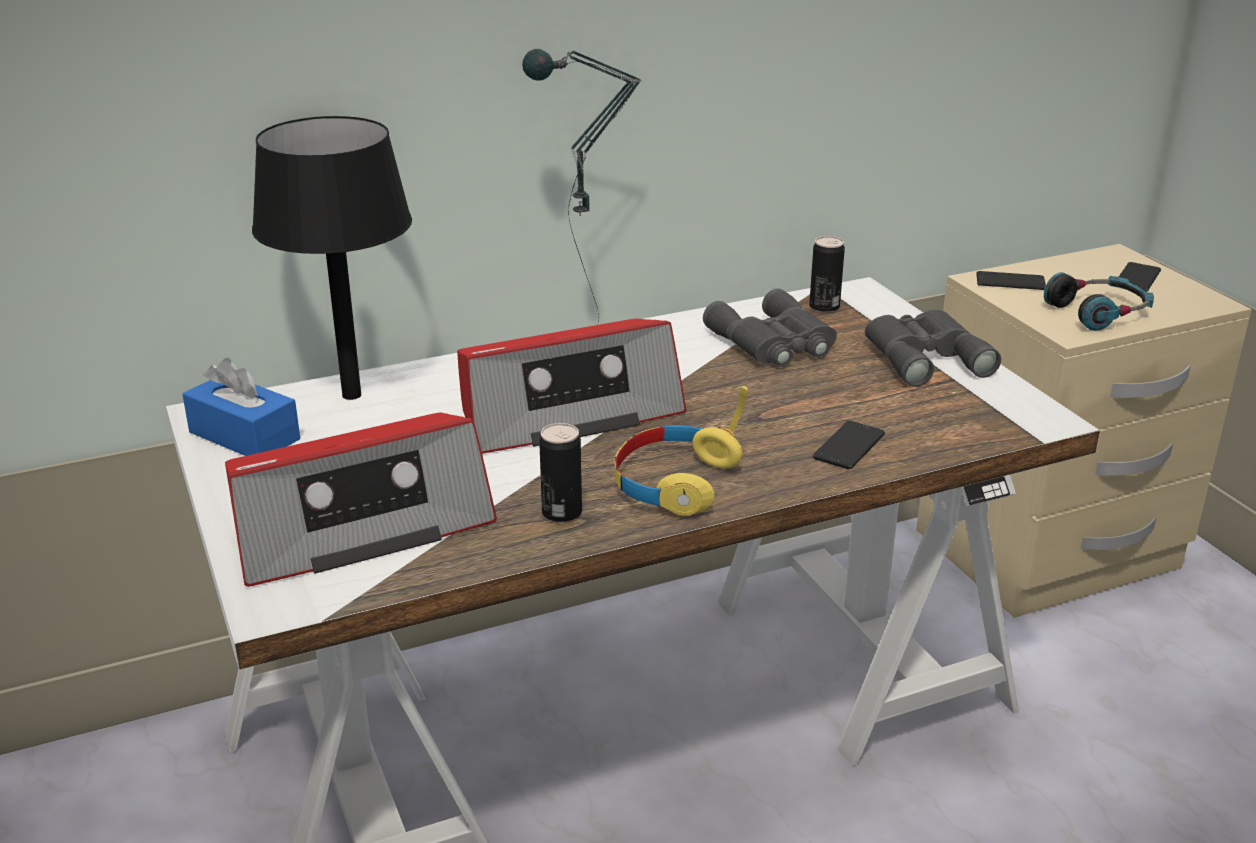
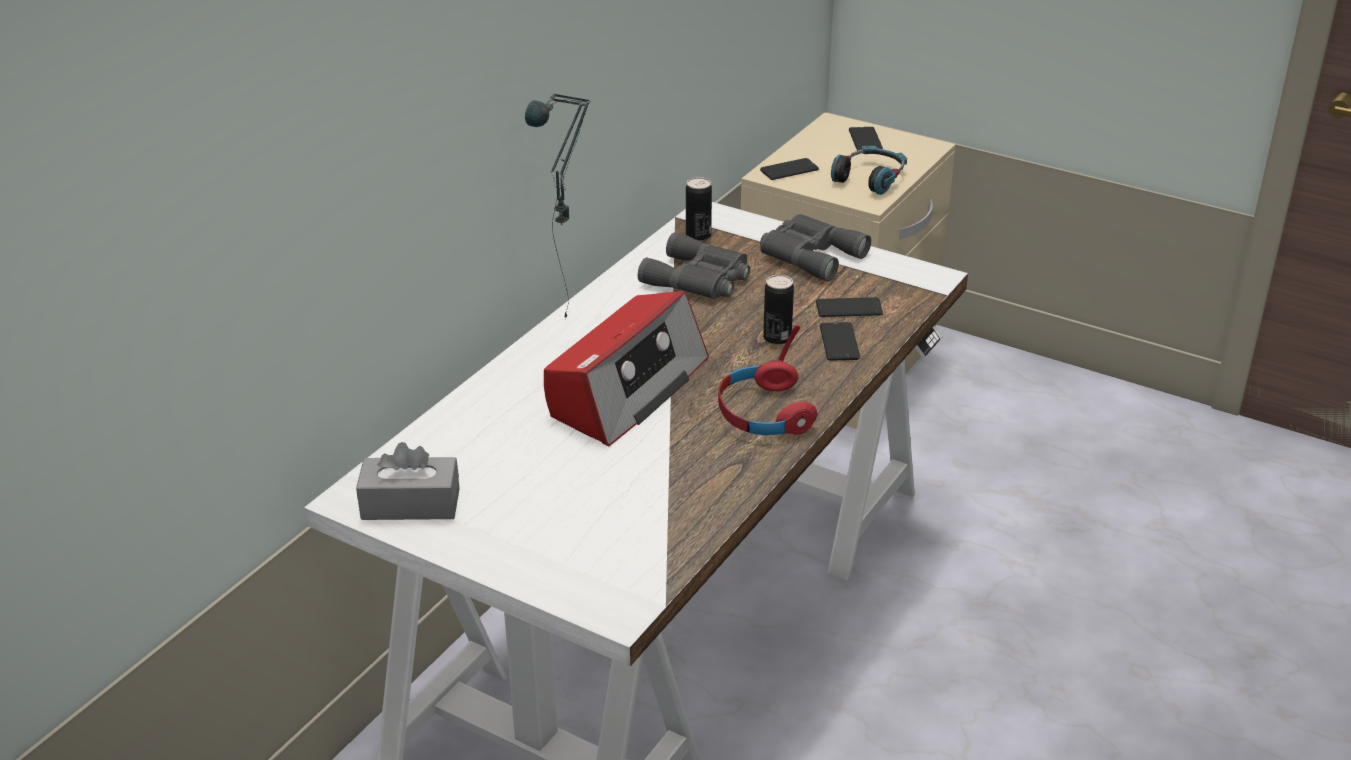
camera: 35 degrees left, 5 degrees up
(244, 436) = (410, 504): blue tissue box -> grey tissue box
(352, 395) = (447, 438): black table lamp -> none
(359, 526) = (598, 533): radio -> none
(562, 513) = (720, 465): can -> can (777, 338)
(674, 482) = (764, 413): yellow headphones -> red headphones
(903, 418) = (849, 308): none -> phone

